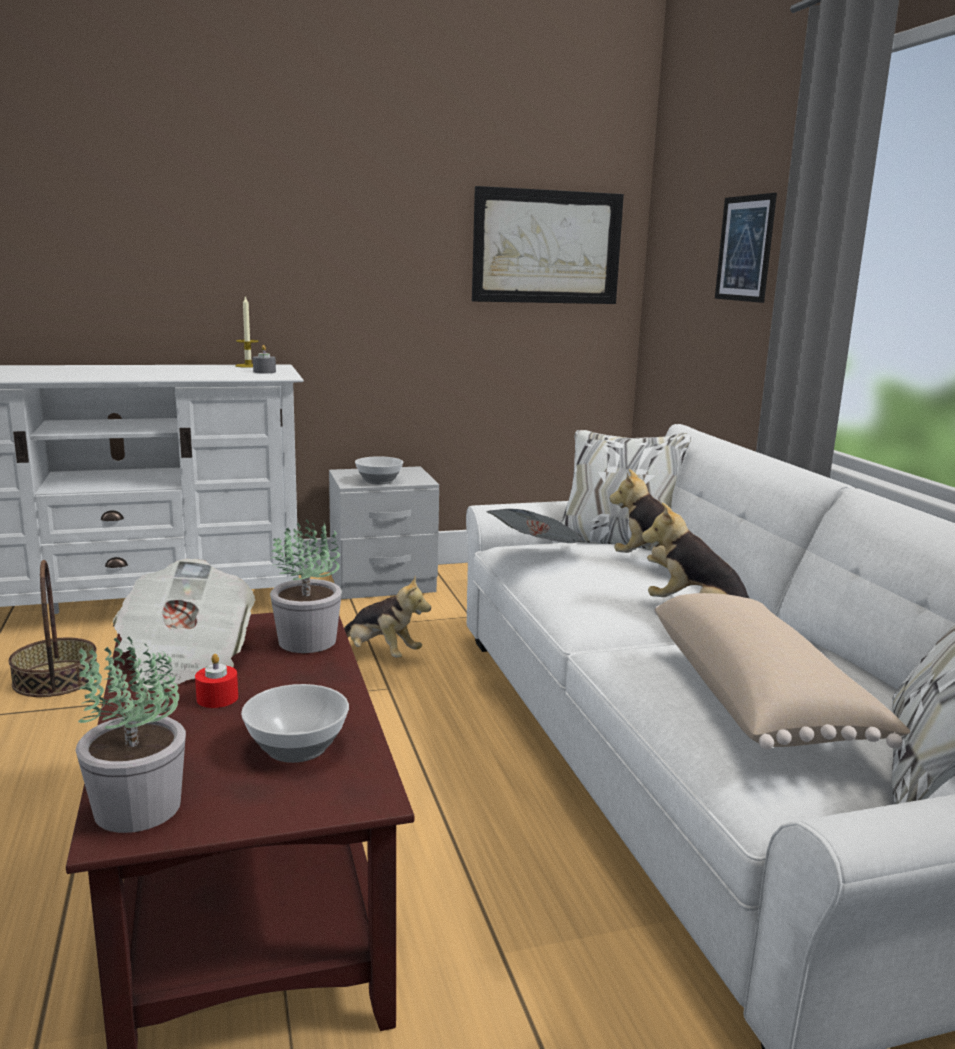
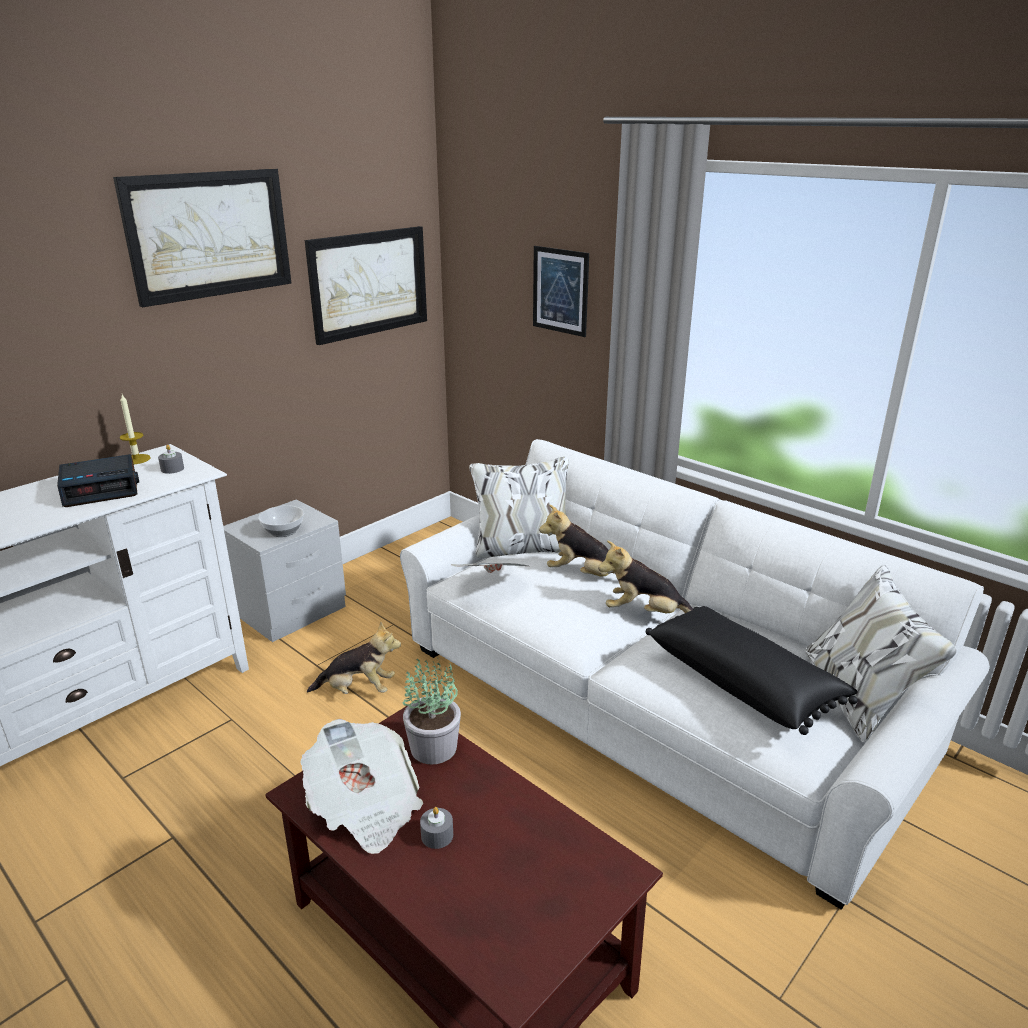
camera: 30 degrees left, 10 degrees up
(56, 679) = (92, 833): basket -> none
(136, 809) = (504, 962): potted plant -> none
(192, 372) = (101, 489): none -> alarm clock
(217, 698) = (437, 835): red candle -> grey candle
(295, 748) = (541, 855): bowl -> none
(369, 163) = (209, 235): none -> picture
(758, 700) = (743, 682): beige pillow -> black pillow

